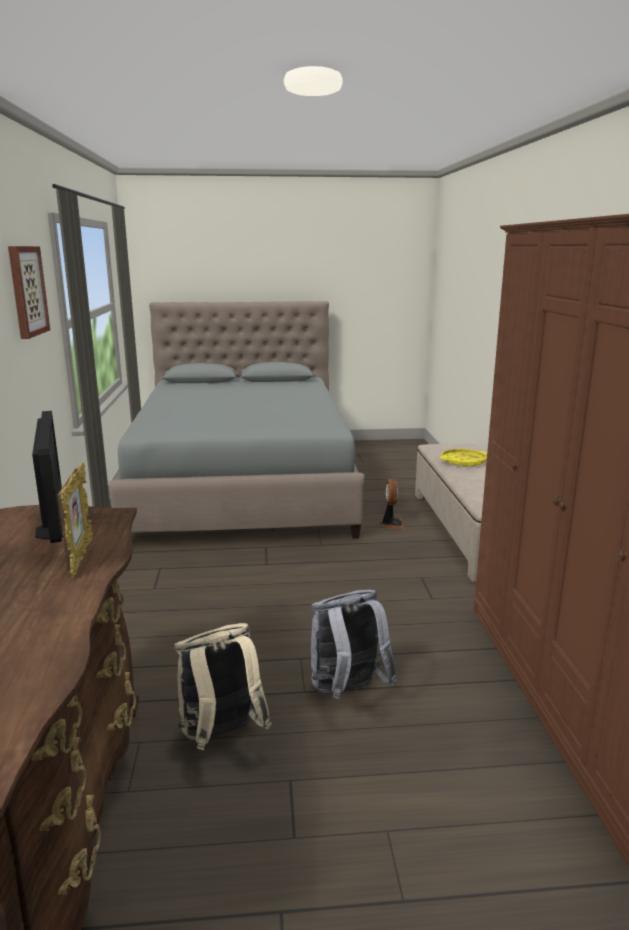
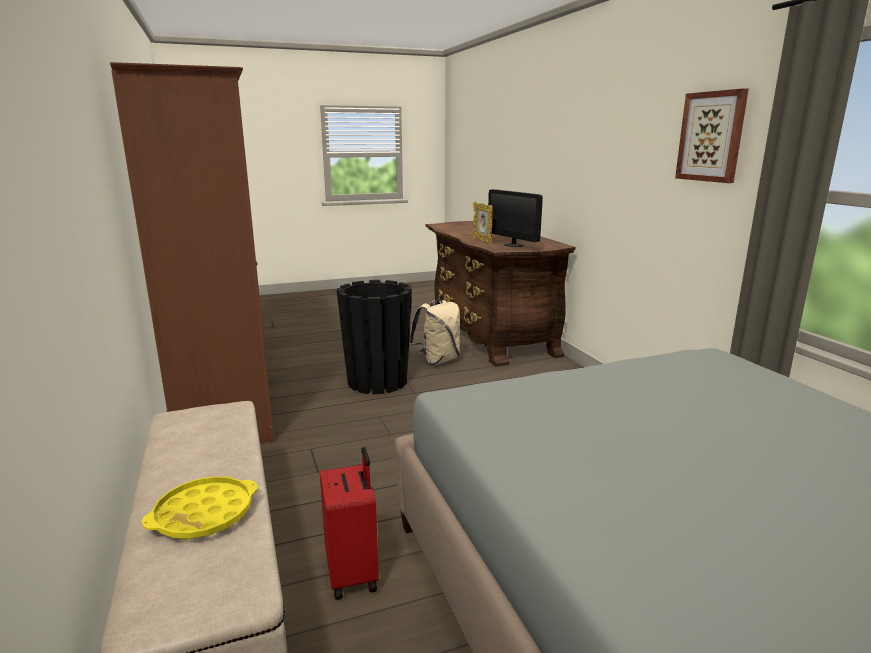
camera: 165 degrees right, 0 degrees up
(347, 692) = (377, 381): grey backpack -> black planter
(391, 524) = (353, 574): fan -> red suitcase

